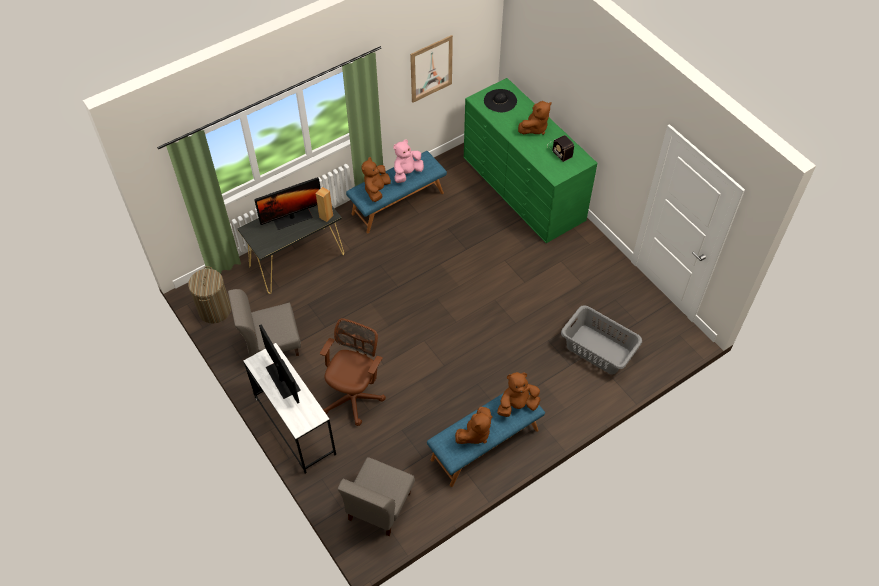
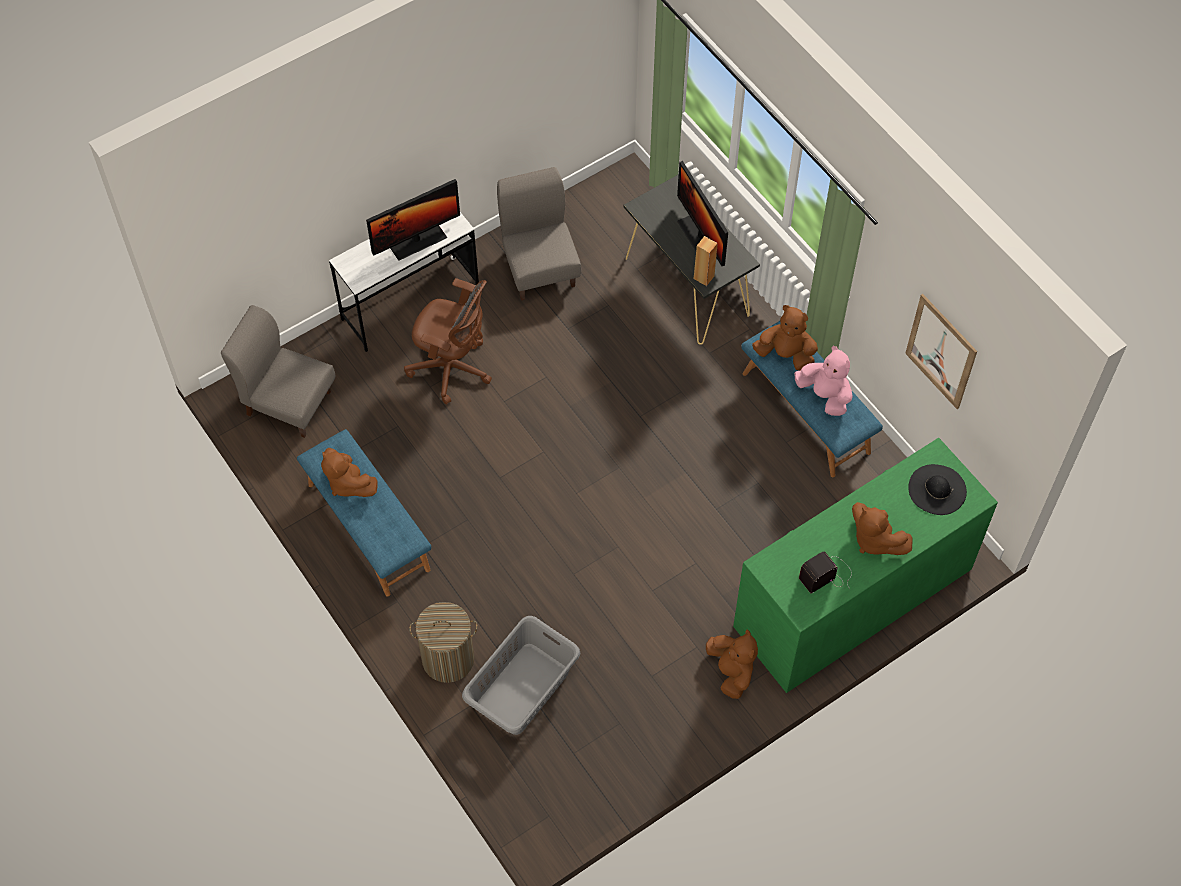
camera: 90 degrees right, 5 degrees up
(214, 310) = (597, 198): laundry basket -> laundry basket (448, 658)
(517, 405) = (390, 537): brown plush toy -> brown plush toy (731, 671)

